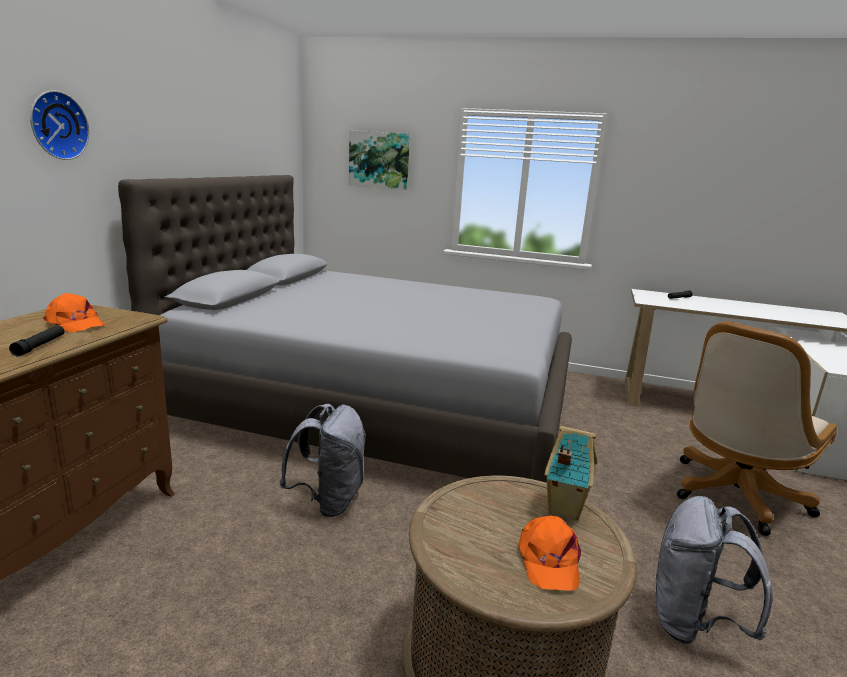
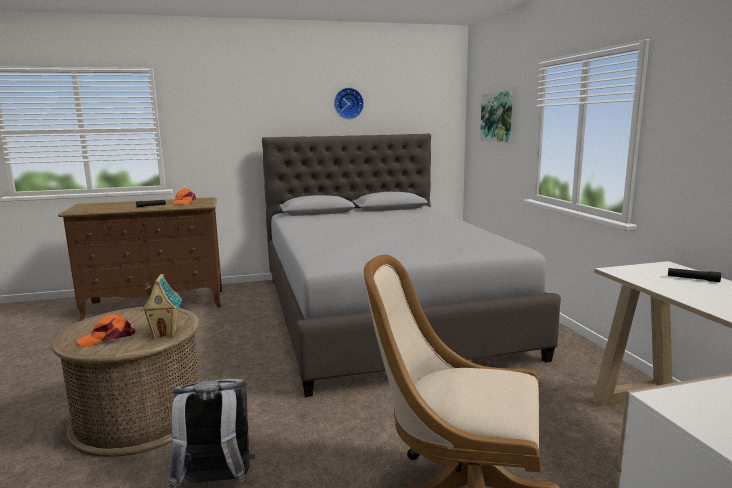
camera: 60 degrees right, 5 degrees down
(56, 125) = (233, 111): wall clock -> wall clock (348, 103)
(328, 501) = (249, 336): grey backpack -> none

